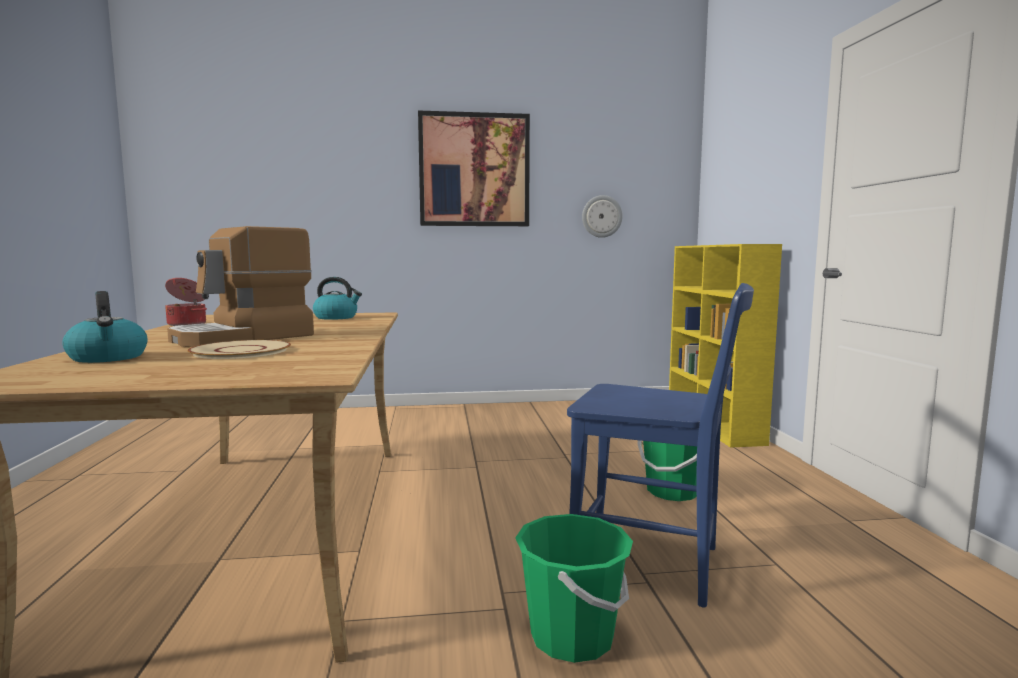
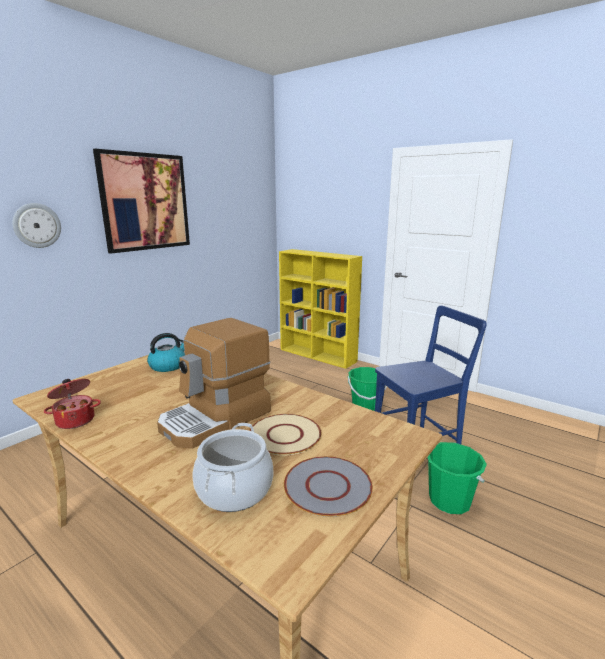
camera: 45 degrees left, 10 degrees up
(108, 358) = (234, 489): kettle -> cooking pot
(143, 372) = (327, 486): none -> grey plate
(244, 337) = (216, 419): coffee machine -> coffee machine turned 45 degrees clockwise
(601, 216) = (229, 232): wall clock -> wall clock (37, 225)

